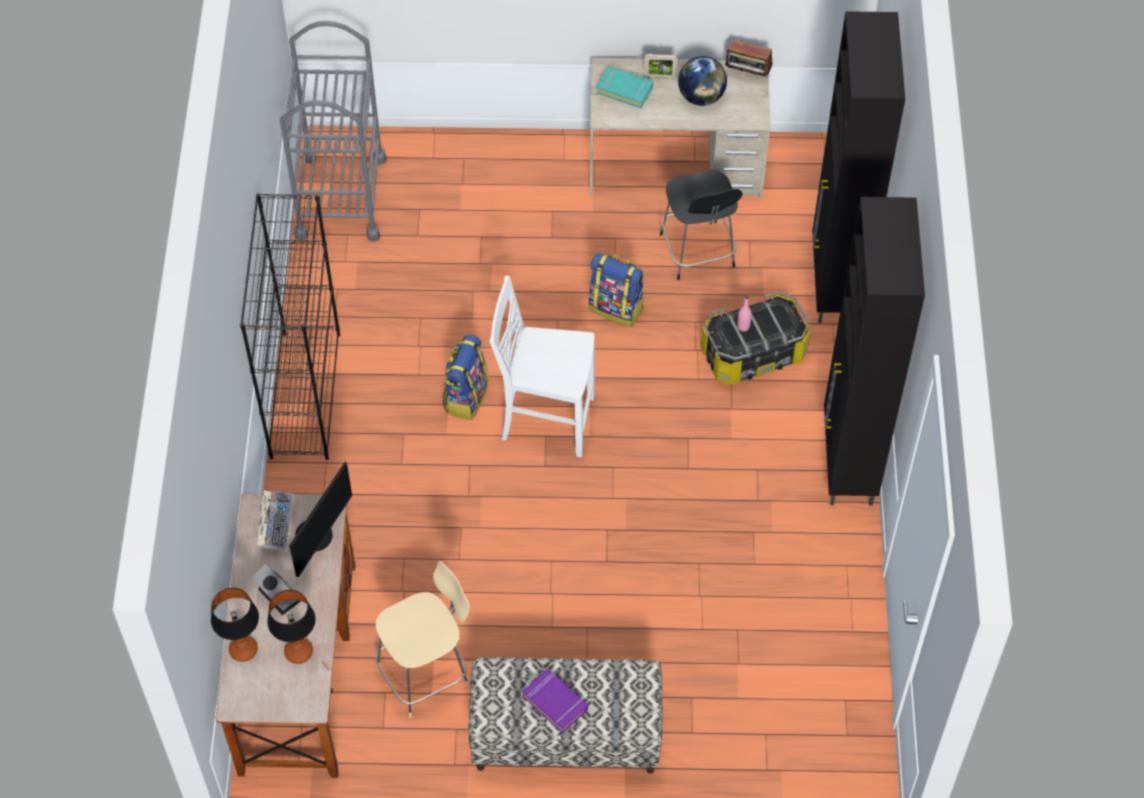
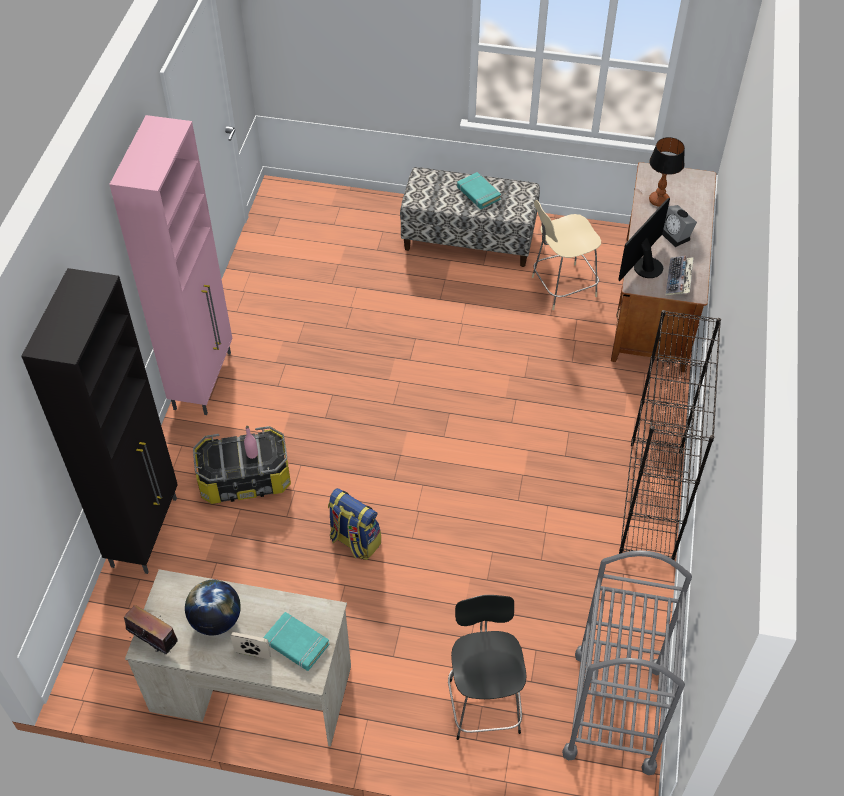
camera: 170 degrees left, 5 degrees down
(244, 650) = (698, 206): table lamp -> none
(465, 396) = (507, 479): backpack -> none
(545, 419) = (441, 450): white chair -> none
(555, 702) = (478, 193): purple book -> turquoise book
(698, 253) = (261, 585): black chair -> black chair (484, 703)
(848, 464) = (203, 379): black cabinet -> pink cabinet

